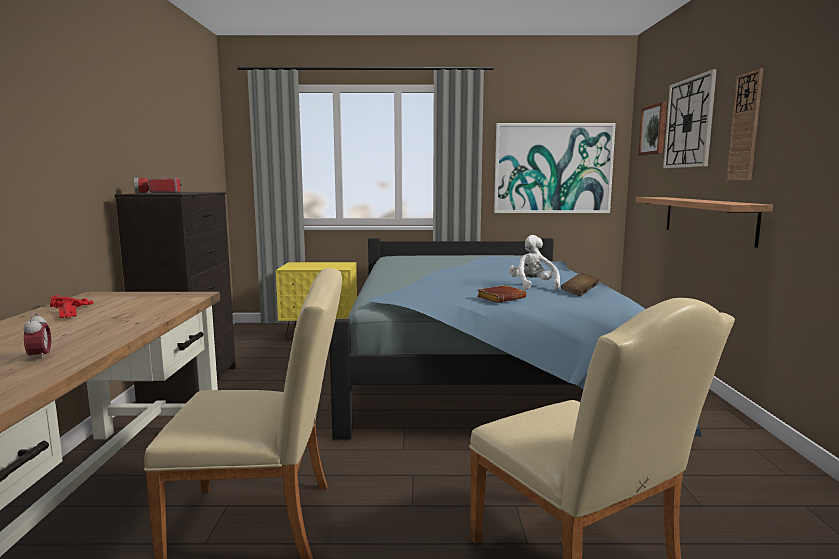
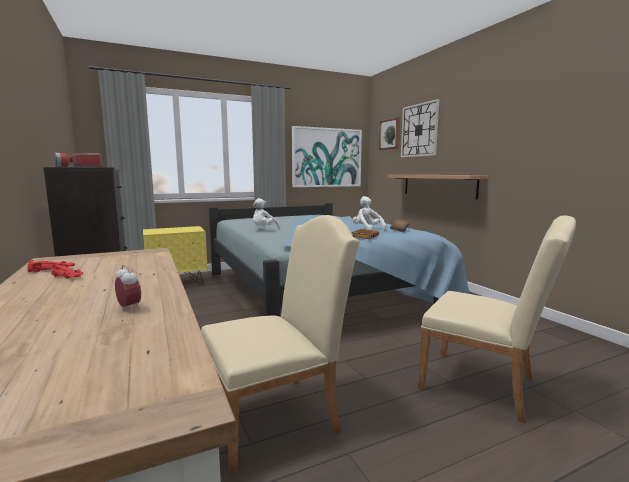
camera: 25 degrees left, 0 degrees up
(400, 274) = (264, 229): none -> white plush toy
(745, 127) = (464, 132): wall clock -> none

